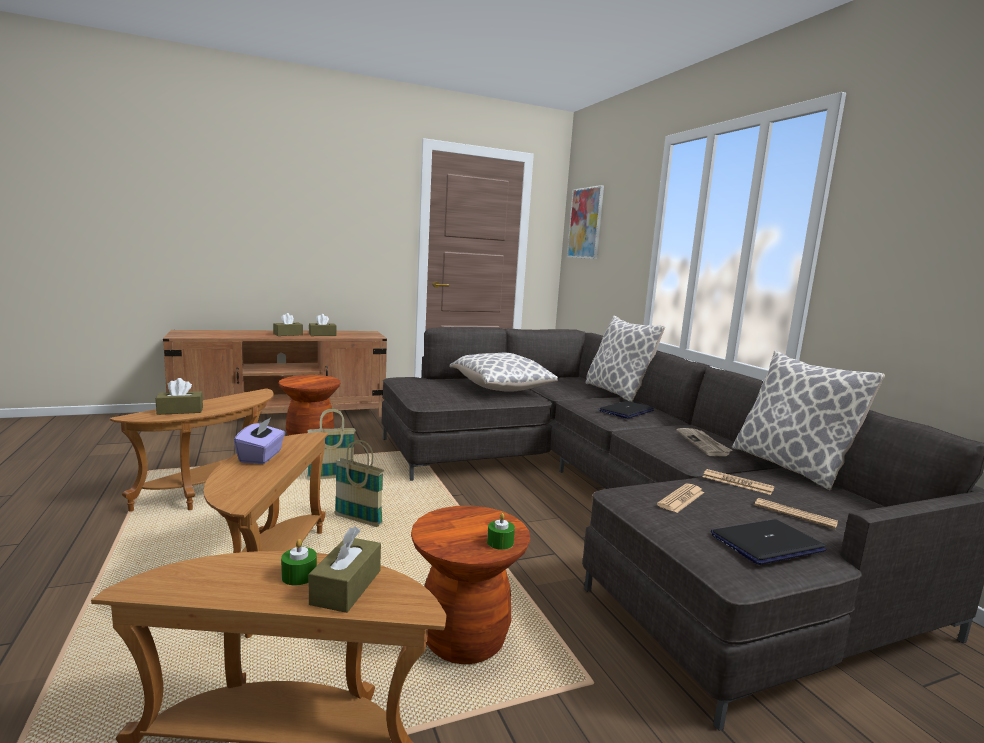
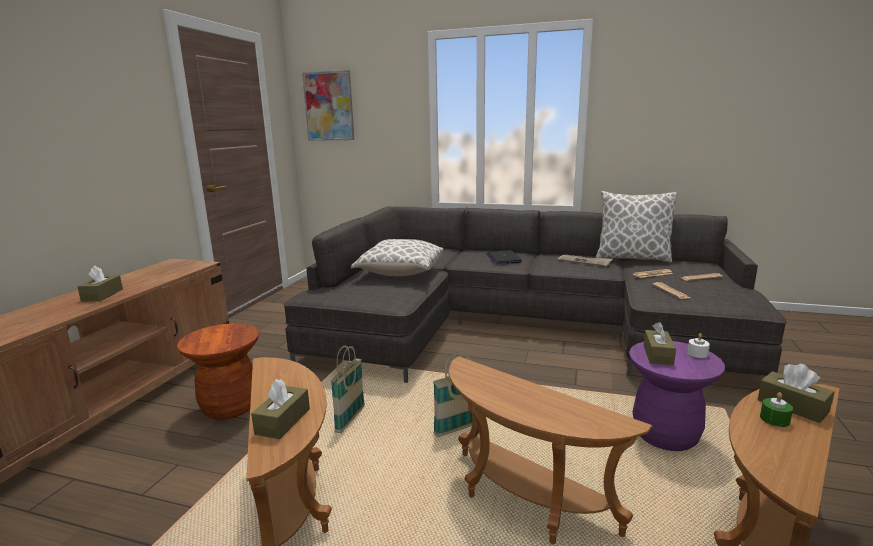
camera: 50 degrees left, 5 degrees up
(261, 457) = (507, 396): purple tissue box -> none
(322, 335) = (143, 281): brown tissue box -> brown tissue box (658, 355)
(464, 640) = (665, 435): brown stool -> purple stool
(500, 542) = (697, 353): green candle -> white candle
(617, 392) = (457, 249): pillow -> none
(766, 543) = (735, 293): laptop -> none

